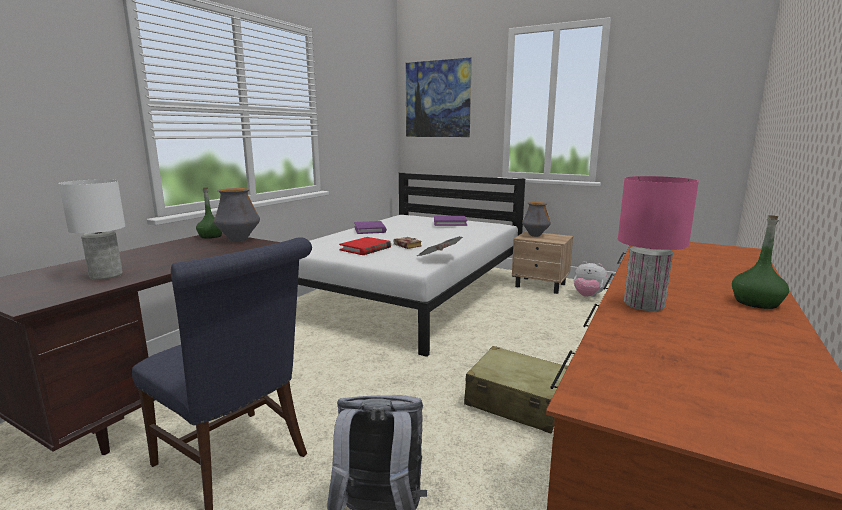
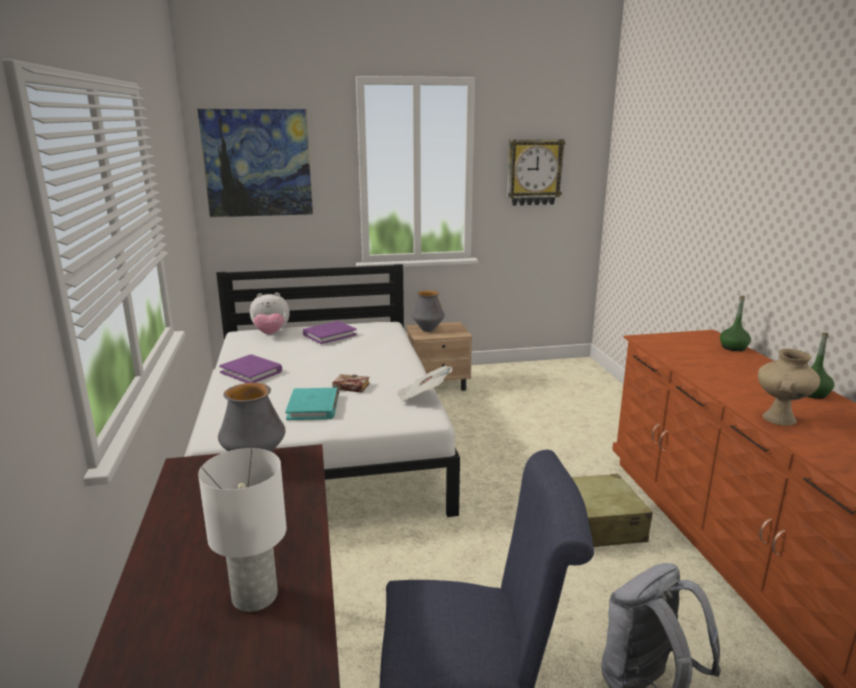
camera: 40 degrees left, 5 degrees up
(211, 236) = (191, 468): green bottle -> green bottle (733, 347)
(365, 248) = (313, 407): red book -> turquoise book
(587, 296) = (494, 385): plush toy -> plush toy (271, 334)
(643, 304) = (780, 419): pink table lamp -> beige vase
(667, 103) = (534, 172): none -> wall clock

